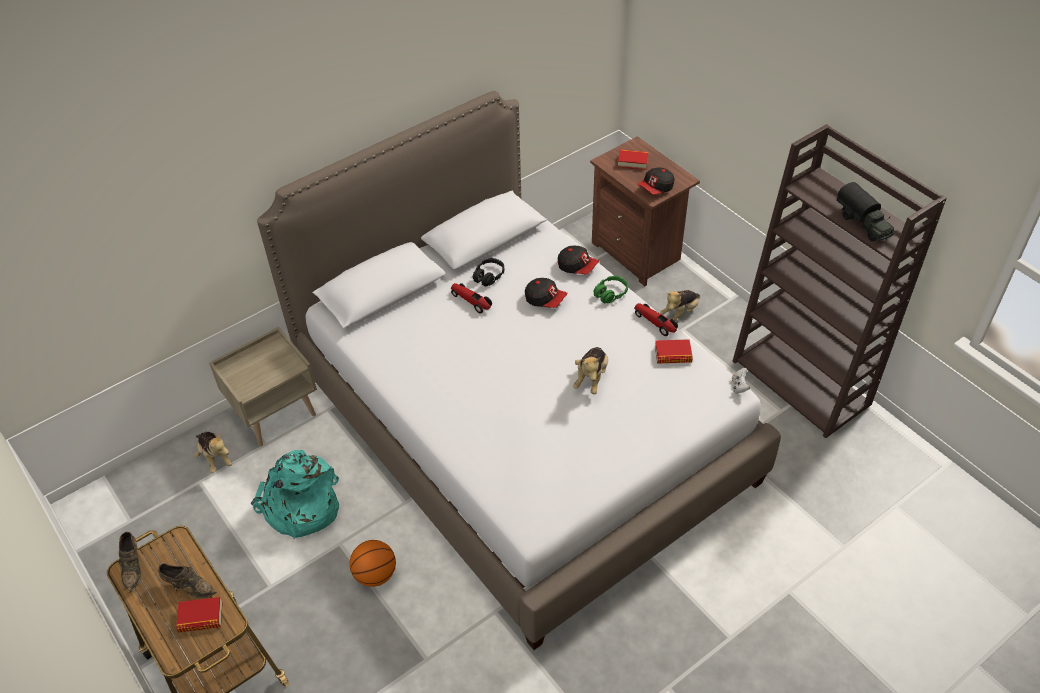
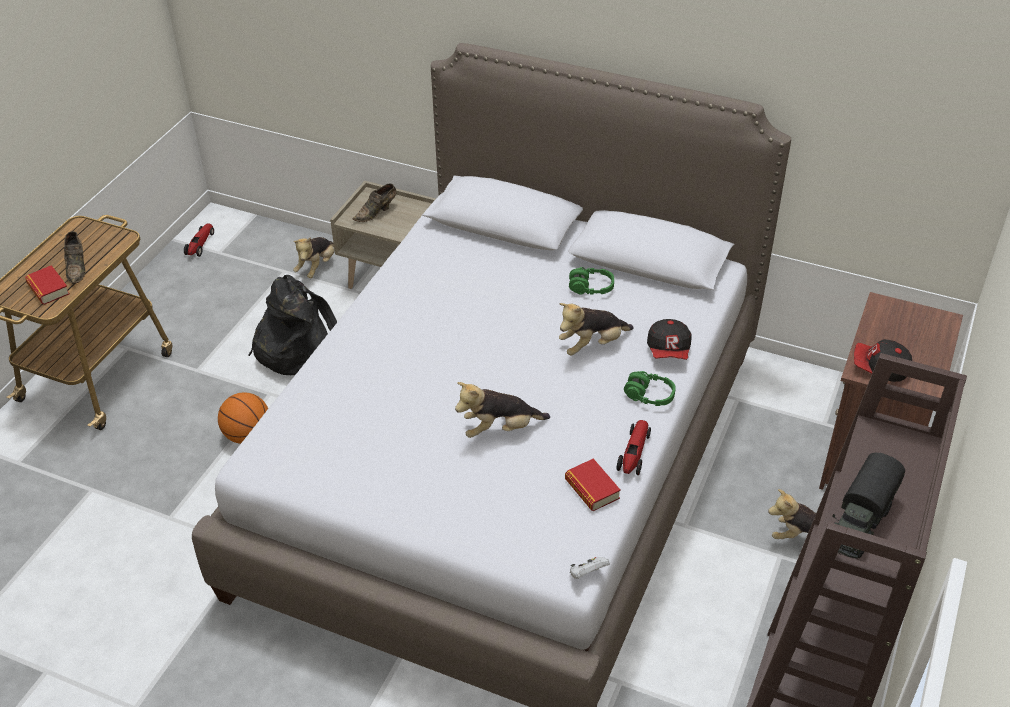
camera: 60 degrees right, 5 degrees down
(133, 567) = (82, 228): brown shoe -> brown shoe (377, 212)
(300, 507) = (296, 347): turquoise backpack -> black backpack
(471, 301) = (542, 290): toy car -> toy car (200, 244)
(488, 276) = (591, 287): black headphones -> green headphones
(545, 300) = (592, 345): cap -> plush toy
(632, 162) = (907, 329): book -> none

